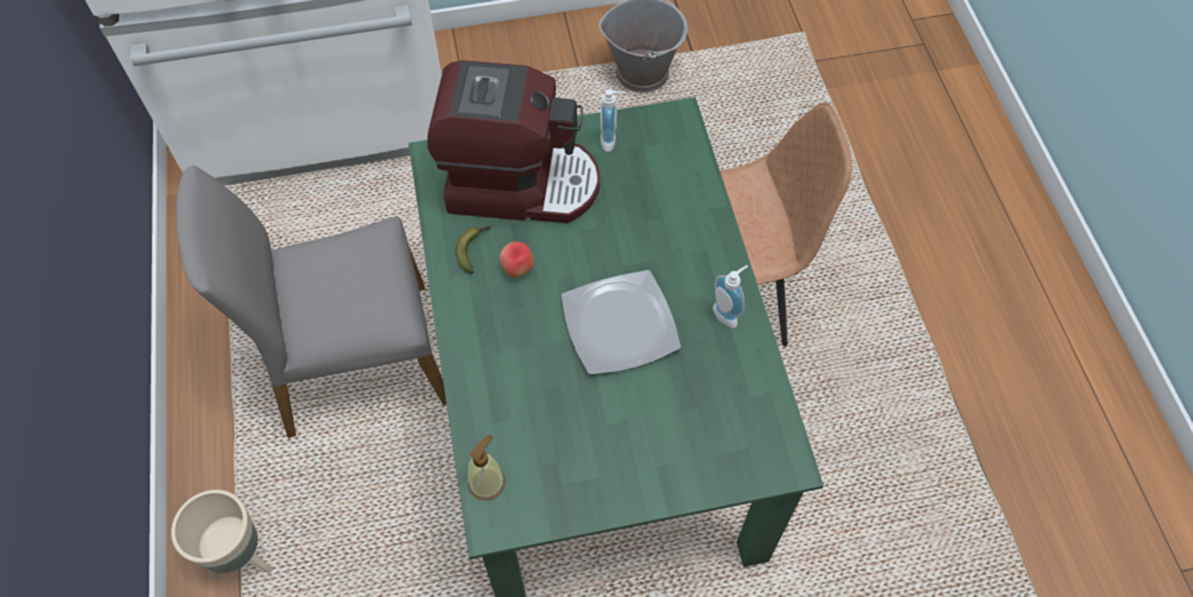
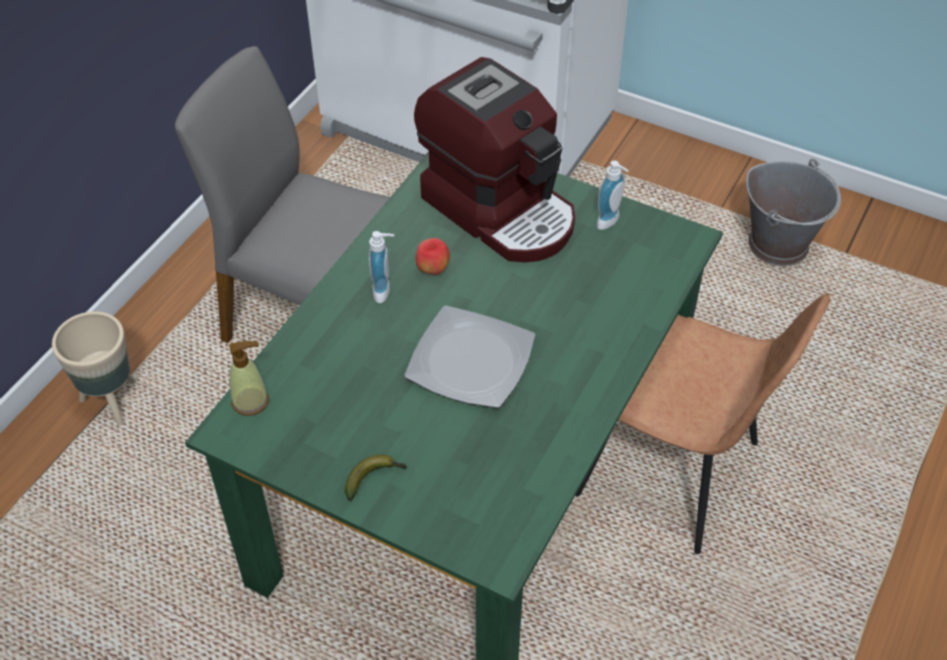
camera: 40 degrees right, 10 degrees down
(473, 249) = (414, 235): banana -> banana (374, 478)
(728, 314) = (571, 412): soap dispenser -> soap dispenser (385, 291)

